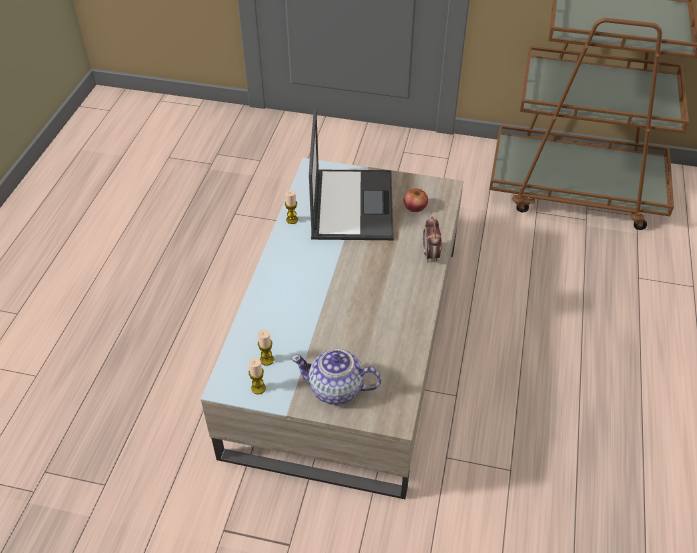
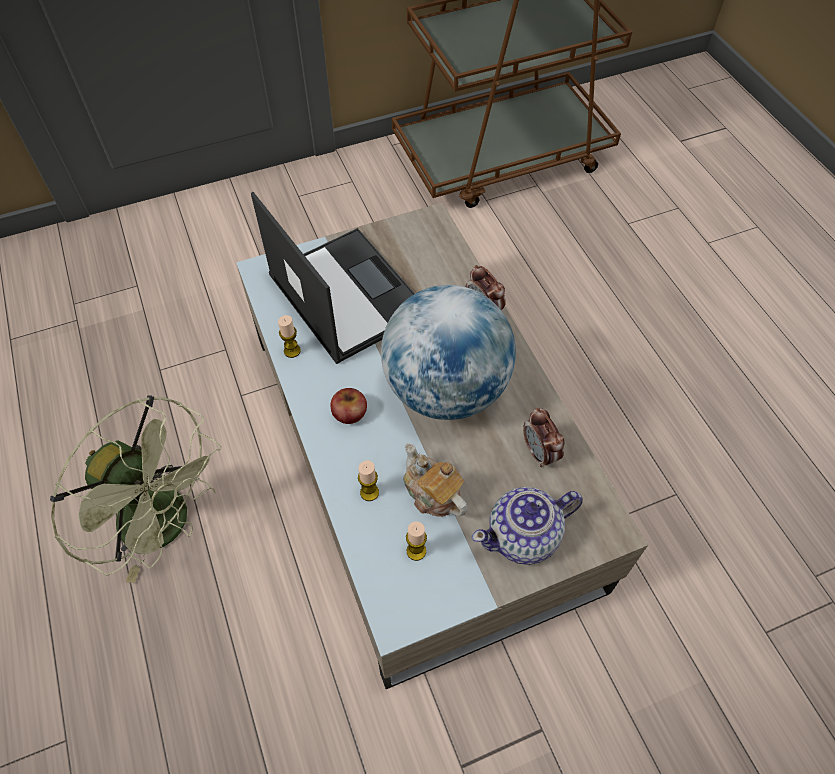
camera: 35 degrees left, 10 degrees up
(171, 299) = (168, 524): none -> green fan
(258, 388) = (437, 594): candle -> candle (369, 492)
(303, 336) = (432, 493): none -> teapot
(364, 286) = (446, 389): none -> globe
(390, 351) = (539, 453): none -> alarm clock
(415, 206) = (418, 260): apple -> apple (349, 412)

